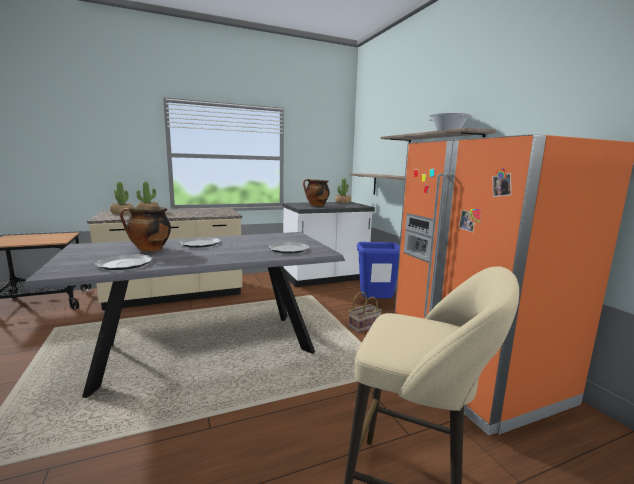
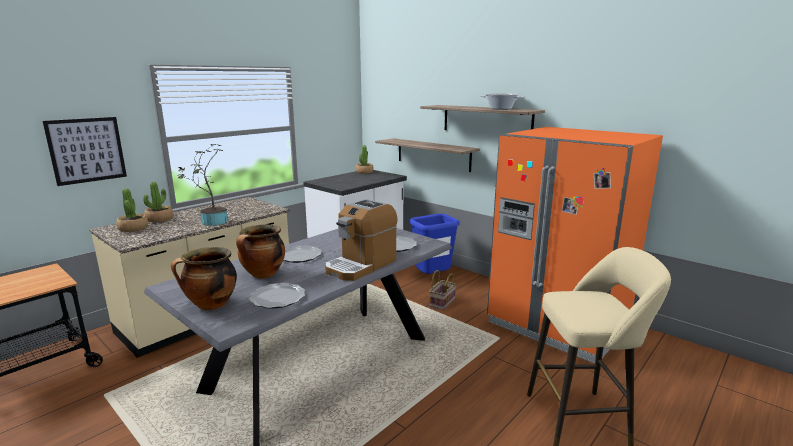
camera: 25 degrees left, 5 degrees up
(111, 155) = (87, 150): none -> picture
(173, 215) = (211, 222): none -> potted plant
(231, 256) = (361, 265): none -> coffee machine
(316, 205) = (348, 182): cooking pot -> cooking pot (211, 305)

